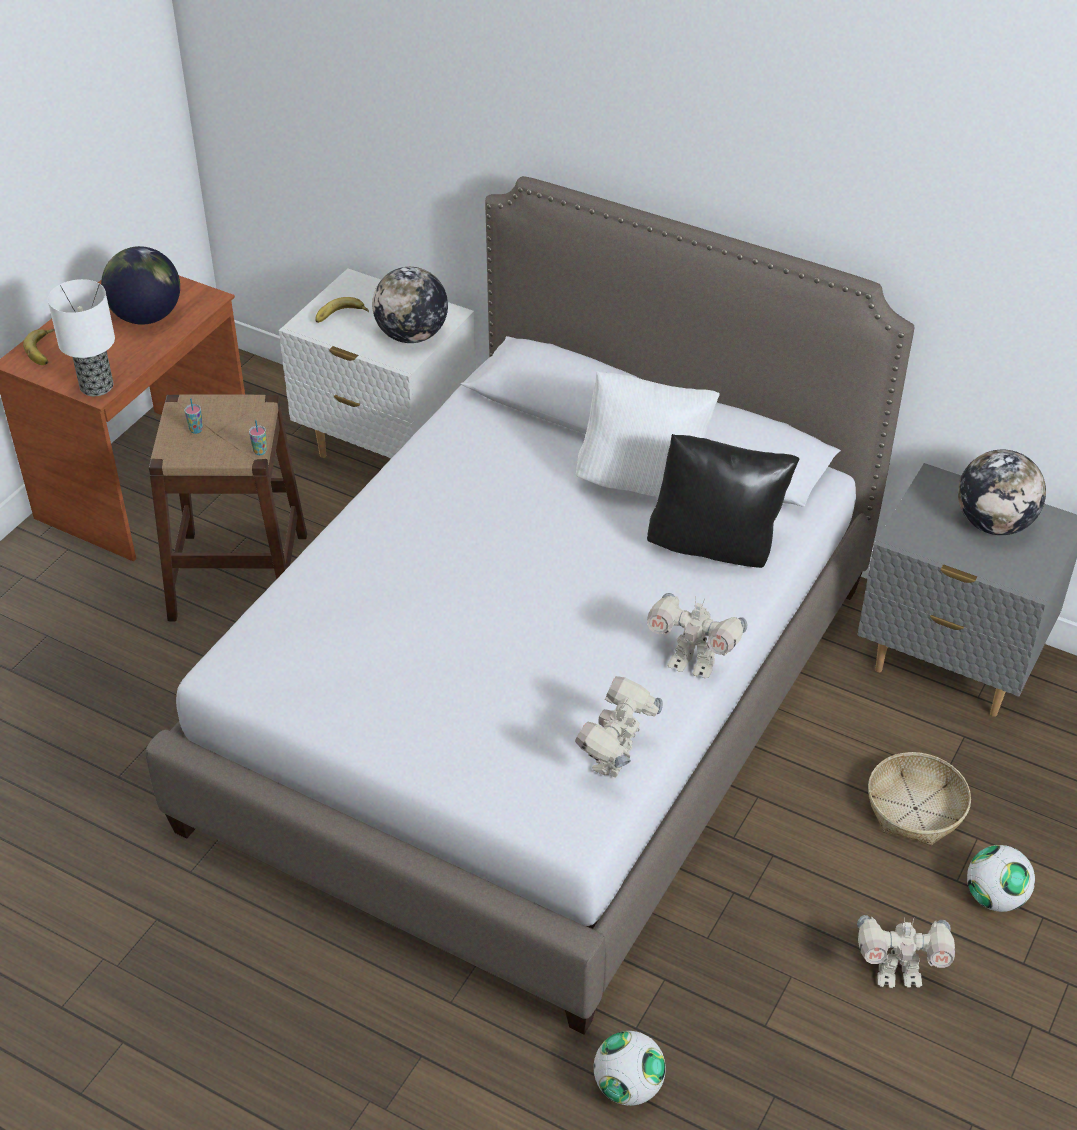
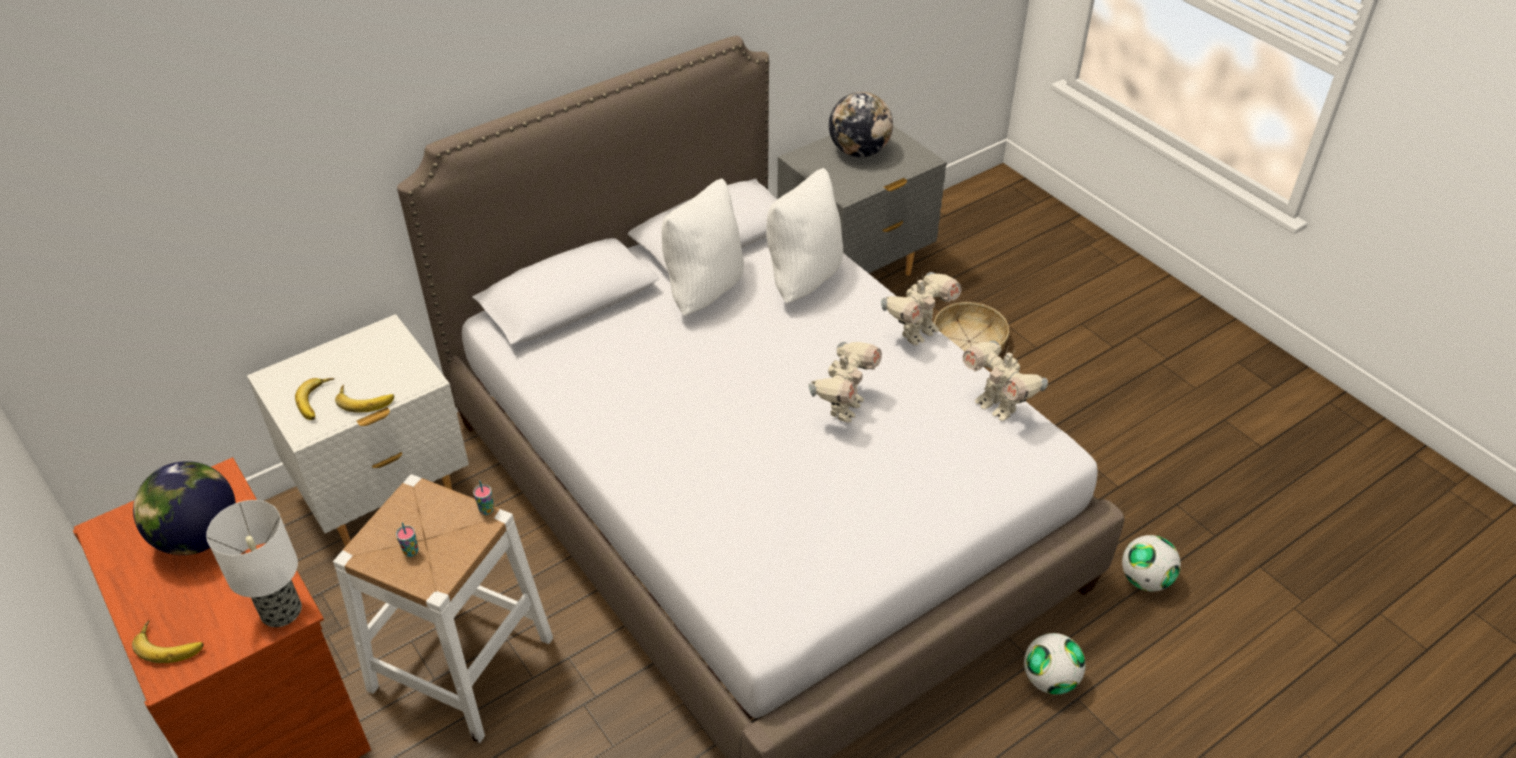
camera: 65 degrees left, 0 degrees up
(239, 576) = (461, 663): brown stool -> white stool
(359, 340) = (365, 399): none -> banana
(412, 335) = (393, 363): globe -> none
(716, 547) = (802, 279): black pillow -> white pillow
(897, 974) = (1100, 405): toy robot -> toy robot (843, 408)
(994, 897) = (1057, 337): football -> football (1049, 680)

